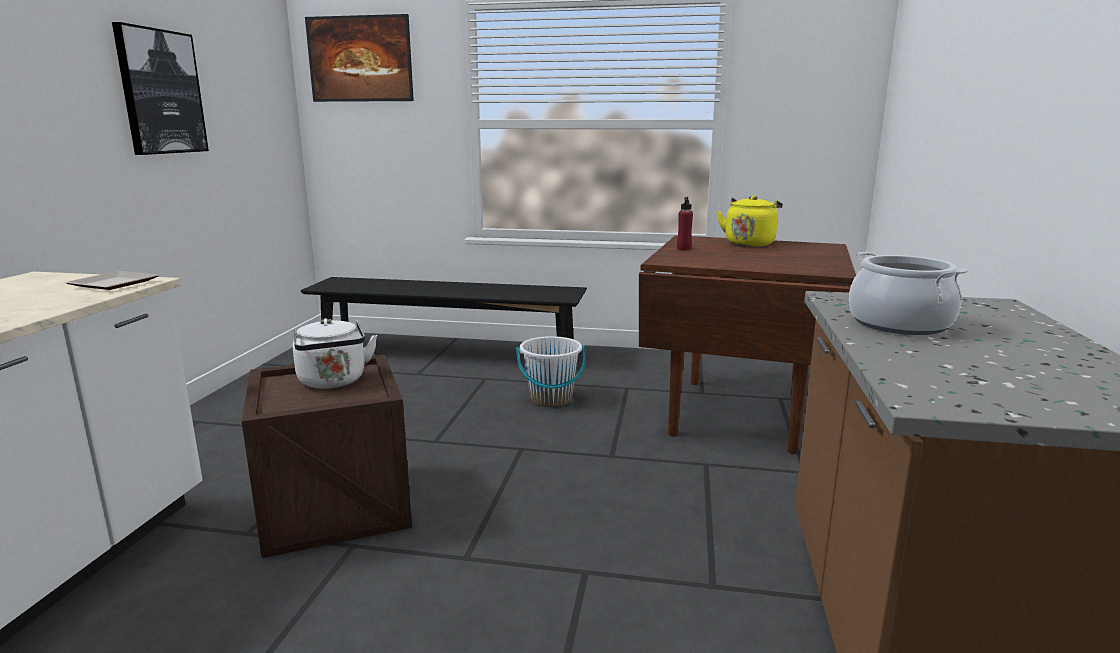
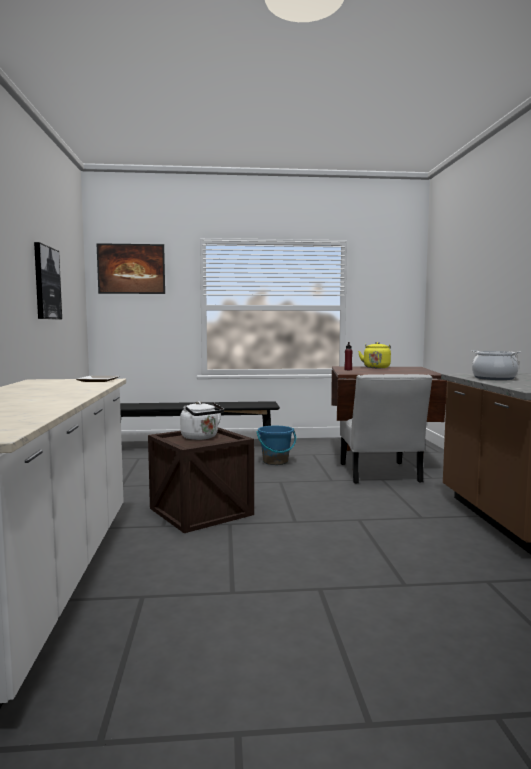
camera: 15 degrees left, 10 degrees down
(551, 399) = (275, 462): white bucket -> blue bucket
(710, 451) = (380, 474): none -> white chair

